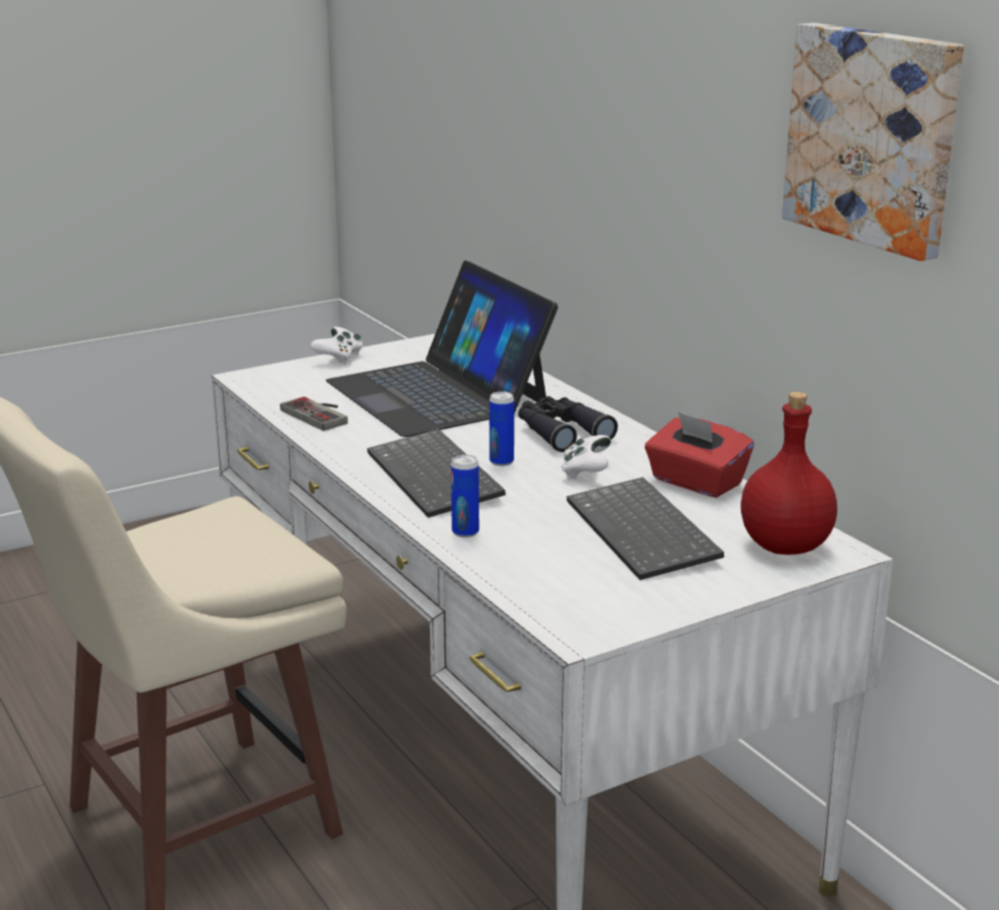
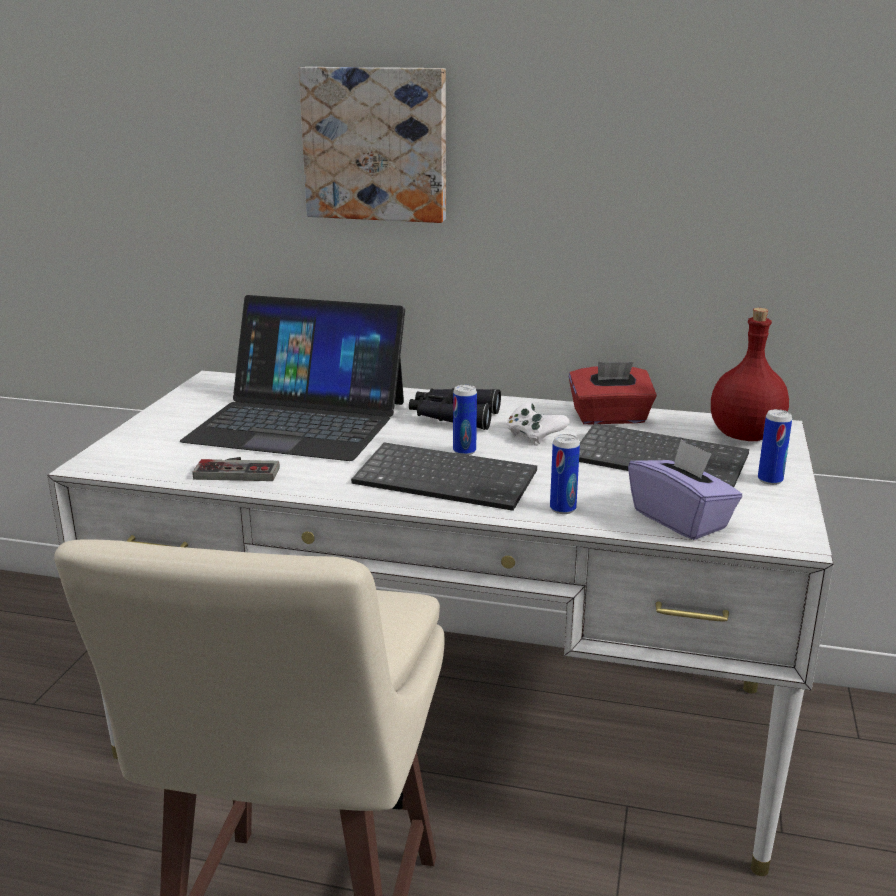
camera: 45 degrees left, 0 degrees up
(339, 358) = (147, 422): white game controller -> none
(533, 579) = (680, 519): none -> purple tissue box
(697, 588) = (770, 480): none -> can
(875, 137) = (760, 96): picture -> picture (376, 144)

